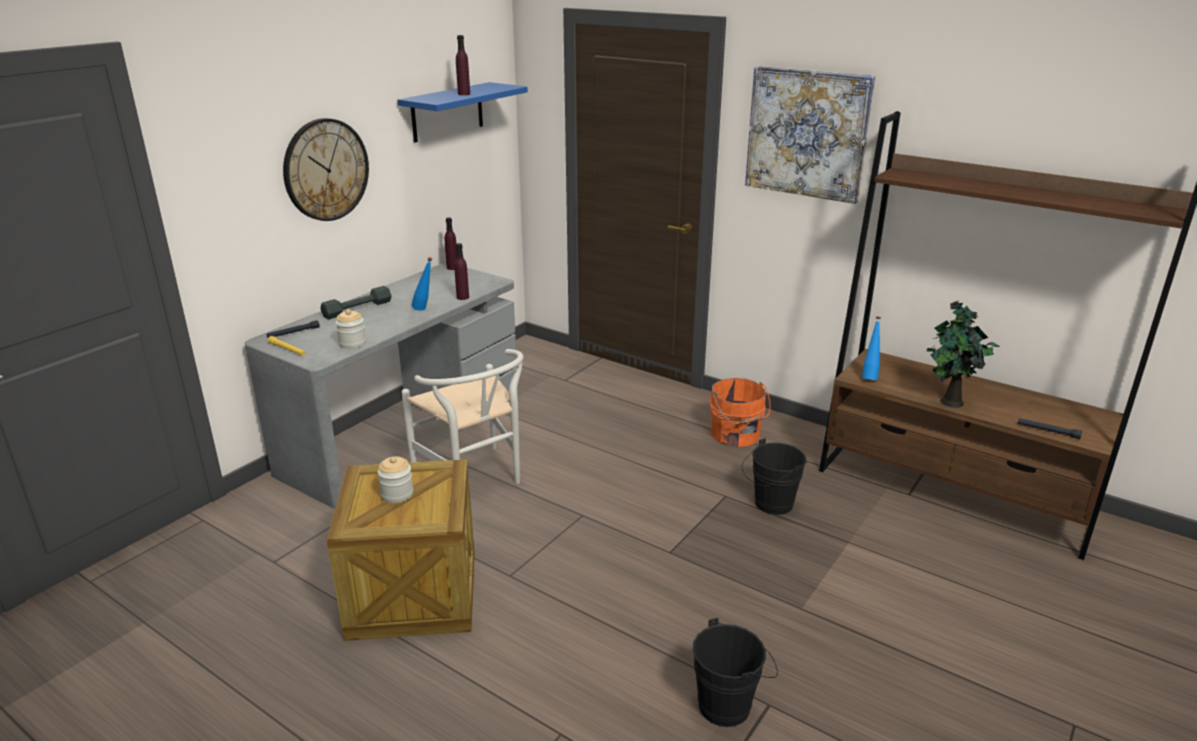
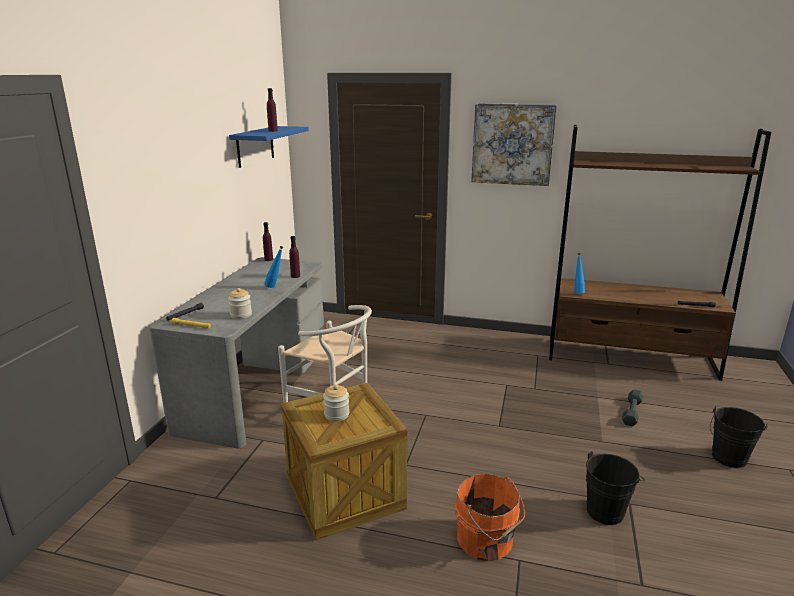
camera: 20 degrees left, 5 degrees down
(326, 170) = (191, 187): wall clock -> none
(357, 309) = (222, 293): grey dumbbell -> grey dumbbell (631, 412)
(736, 435) = (485, 348): orange bucket -> orange bucket (486, 541)
(770, 505) = (536, 385): black bucket -> black bucket (728, 460)
(949, 402) = (632, 299): potted plant -> none

